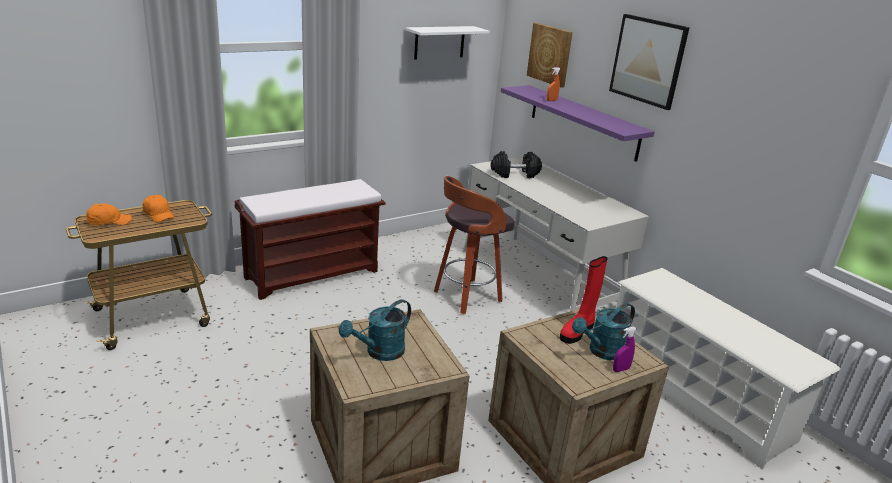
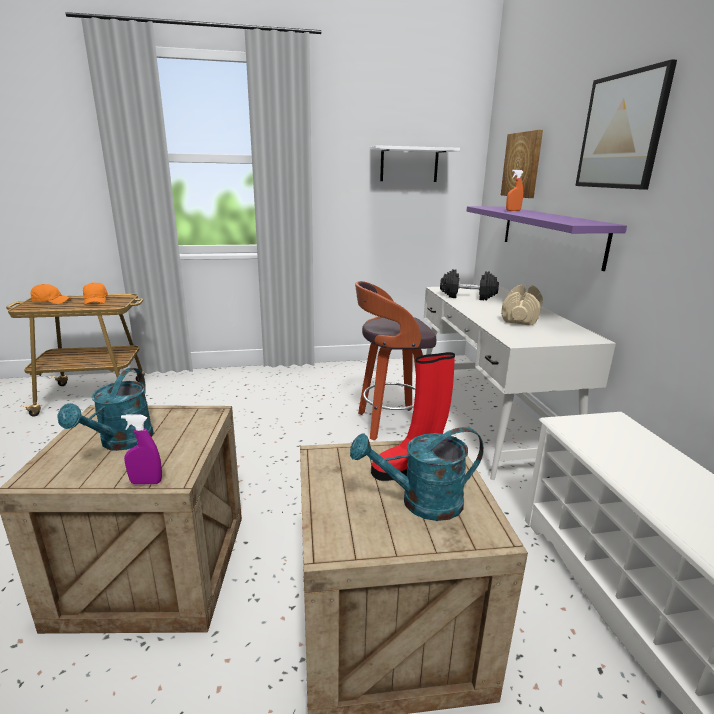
camera: 25 degrees right, 5 degrees down
(313, 274) = (257, 382): brown bench -> none
(379, 352) = (121, 442): turquoise watering can -> turquoise watering can turned 60 degrees counterclockwise
(572, 197) = (520, 318): none -> beige dumbbell
(620, 369) = (430, 538): purple spray bottle -> purple spray bottle (146, 482)

